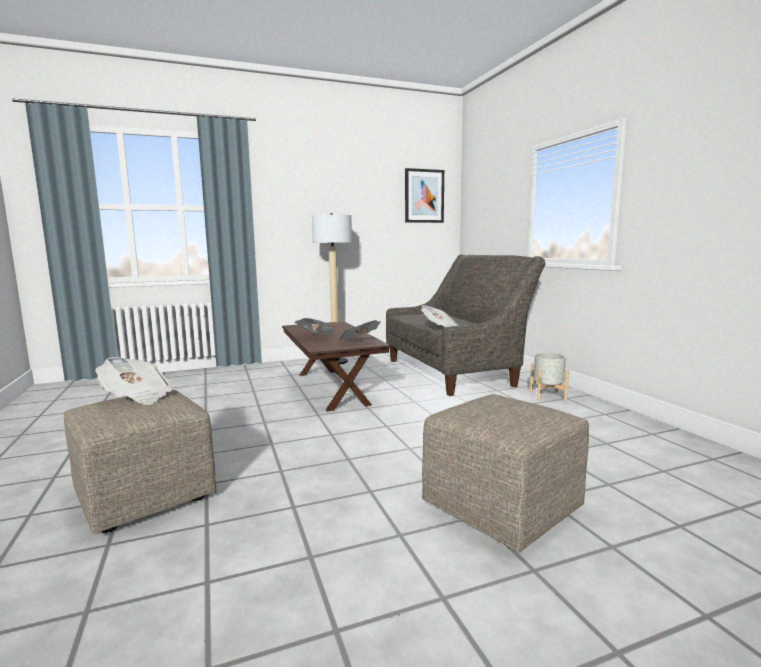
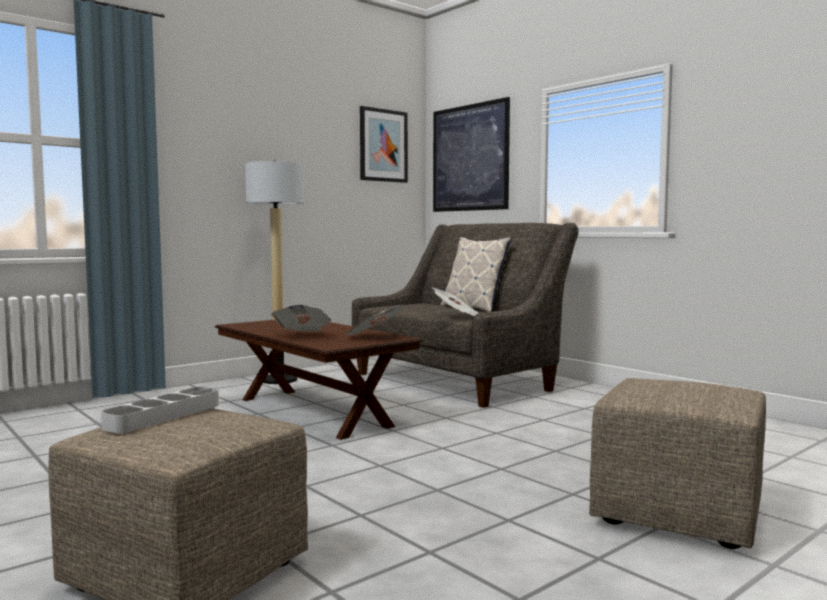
camera: 20 degrees left, 5 degrees down
(136, 397) = (164, 416): newspaper -> grey tray
(467, 319) = (474, 308): none -> pillow
(486, 203) = (470, 158): none -> picture
(547, 396) = (598, 397): grey planter -> none

